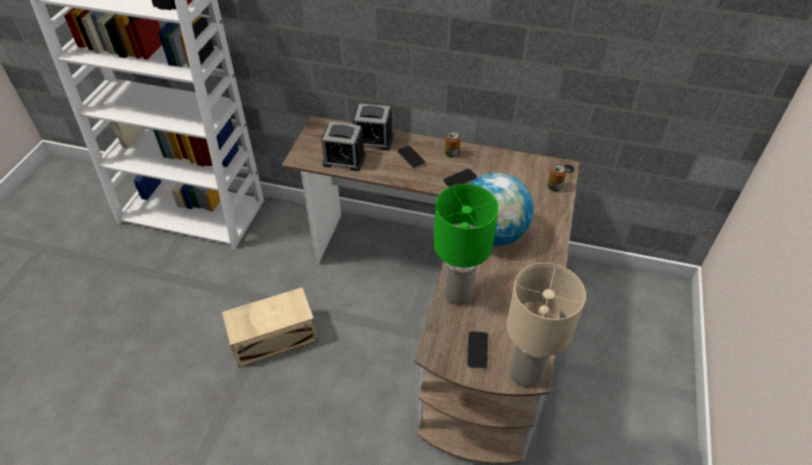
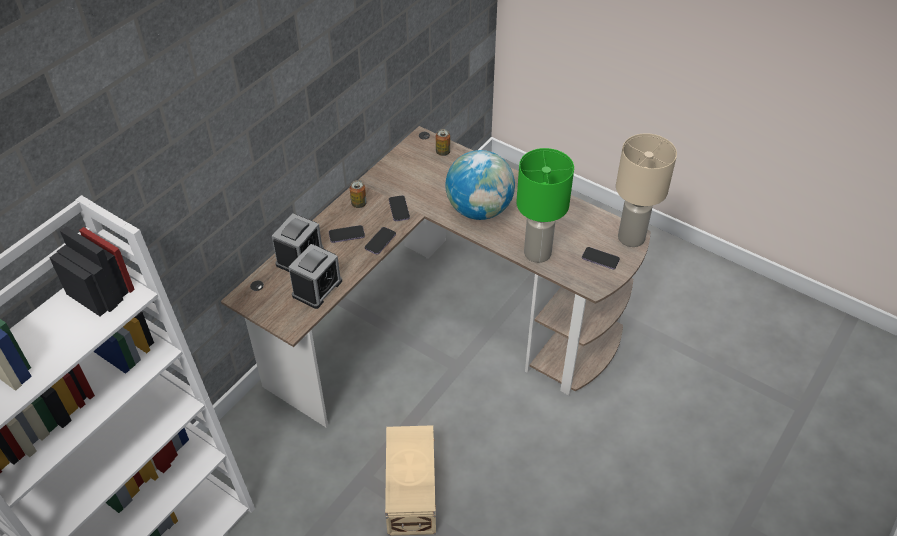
camera: 70 degrees left, 0 degrees up
(414, 179) = (380, 241): none -> phone

